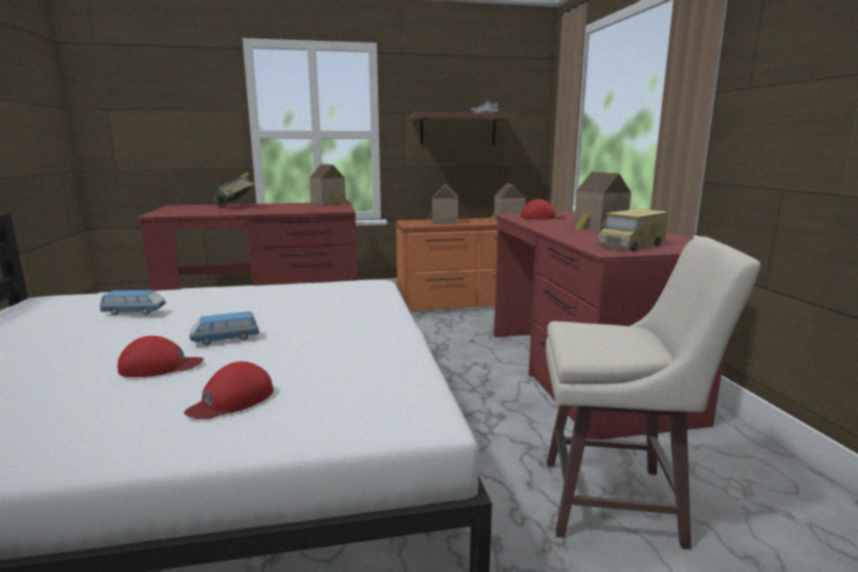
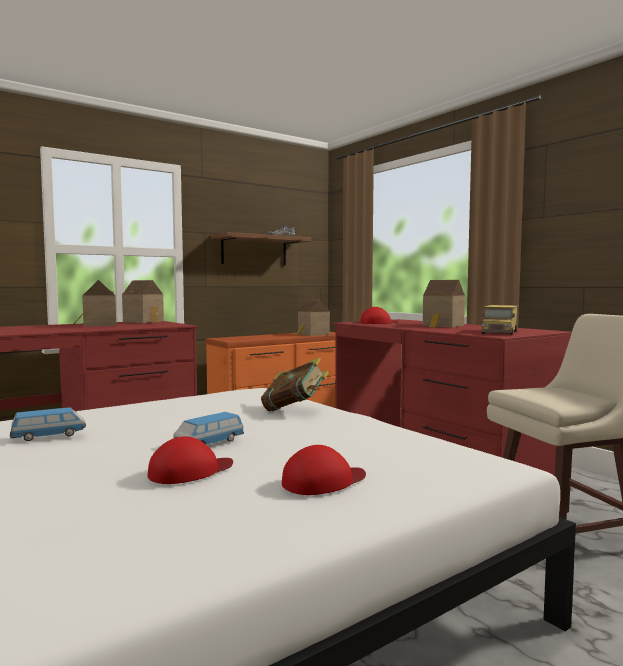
camera: 25 degrees left, 10 degrees down
(231, 400) = (323, 481): red cap -> red cap turned 135 degrees counterclockwise
(236, 207) = (44, 327): book -> book (295, 410)
(443, 222) = (257, 337): toy house -> toy house (97, 325)

